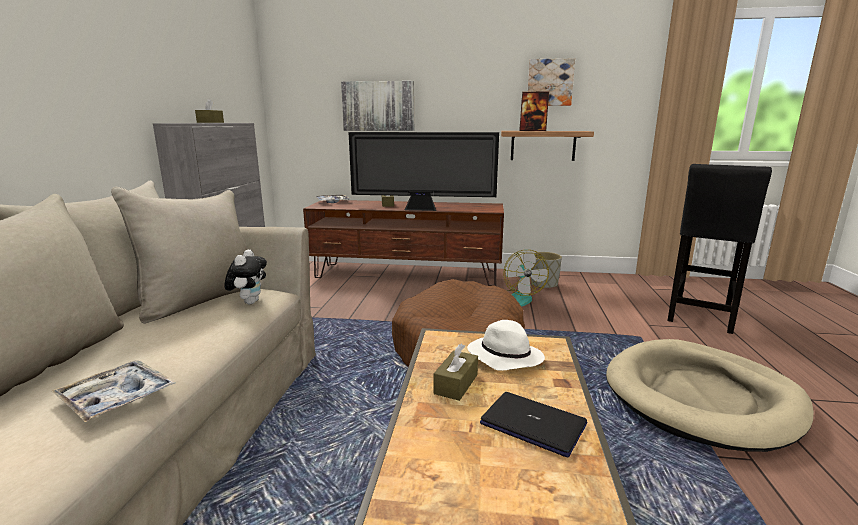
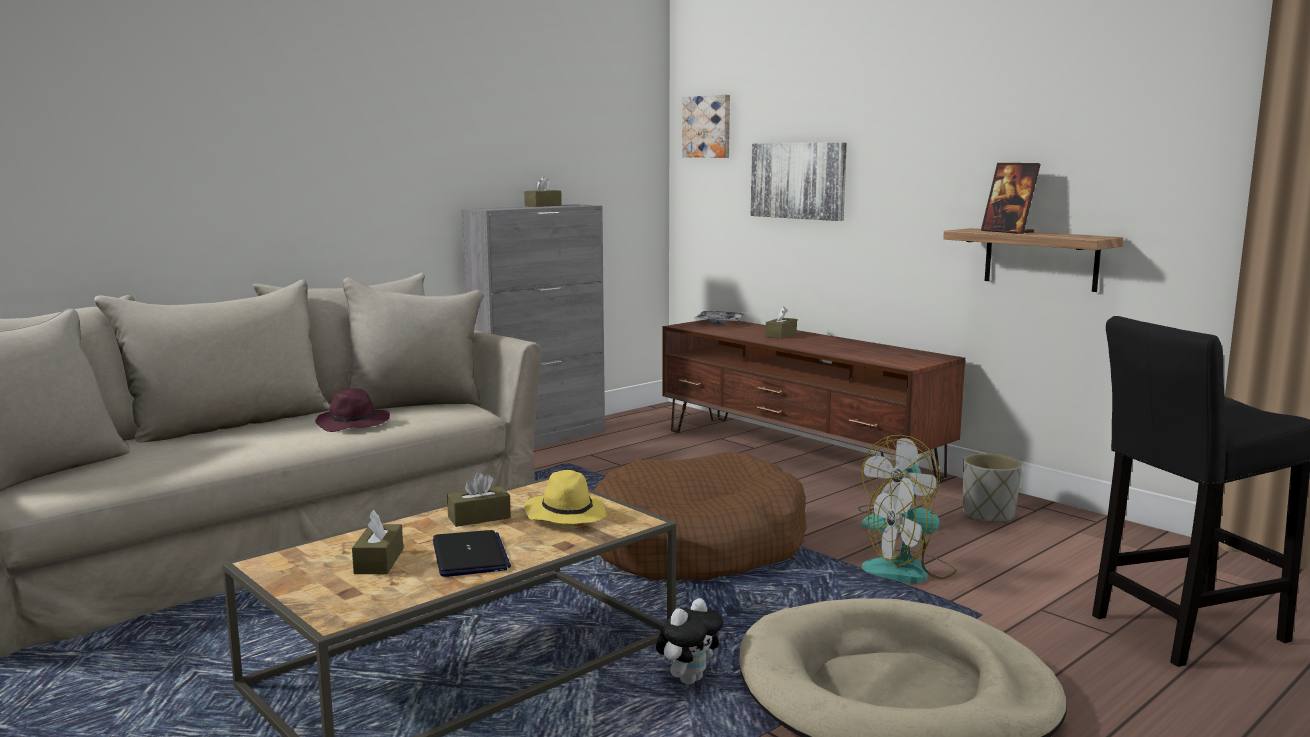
camera: 40 degrees right, 5 degrees down
(117, 398) = (253, 449): tray -> none
(184, 333) = (354, 424): none -> purple hat
(249, 302) = (442, 413): plush toy -> plush toy (689, 679)
(423, 209) = (806, 348): television -> none
(485, 470) = (379, 561): none -> brown tissue box
(503, 357) = (566, 515): white hat -> yellow hat
(550, 82) = (1054, 146): picture -> picture (708, 127)
(573, 324) = (909, 571): none -> fan

